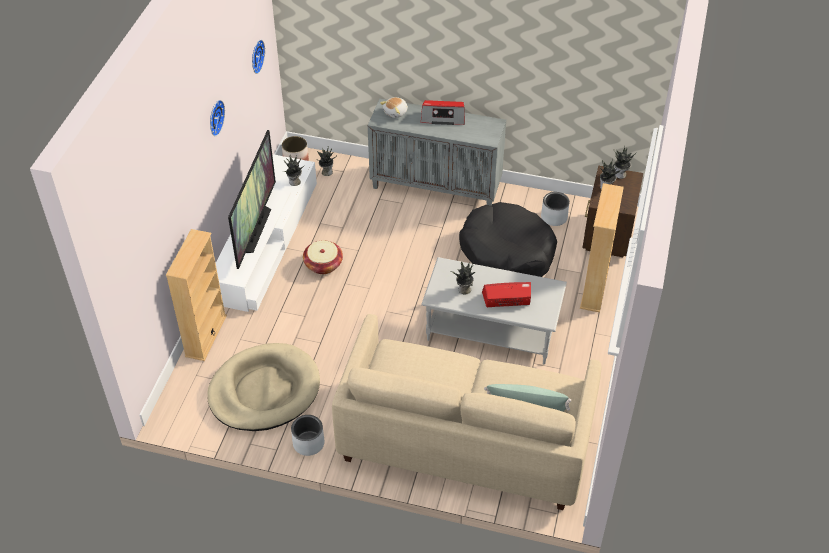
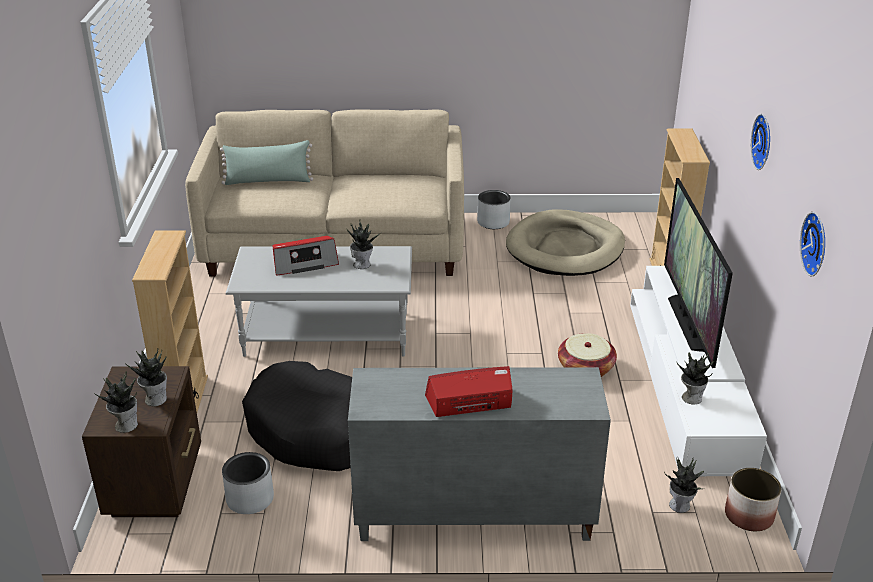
camera: 165 degrees right, 15 degrees down
(396, 112) = (562, 397): plush toy -> none

